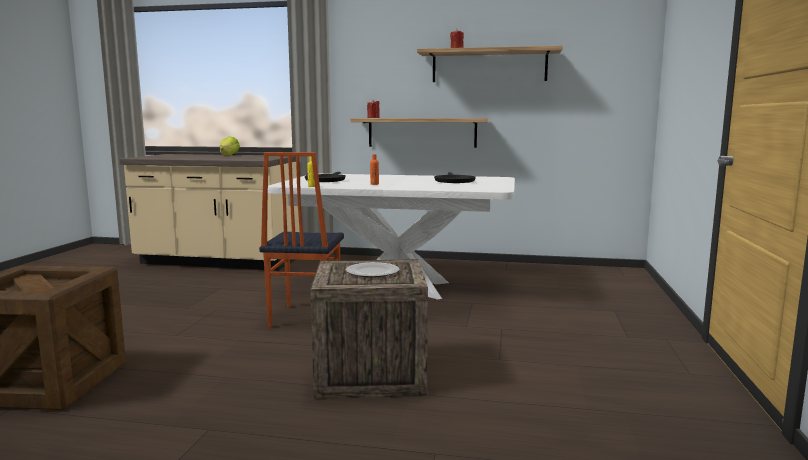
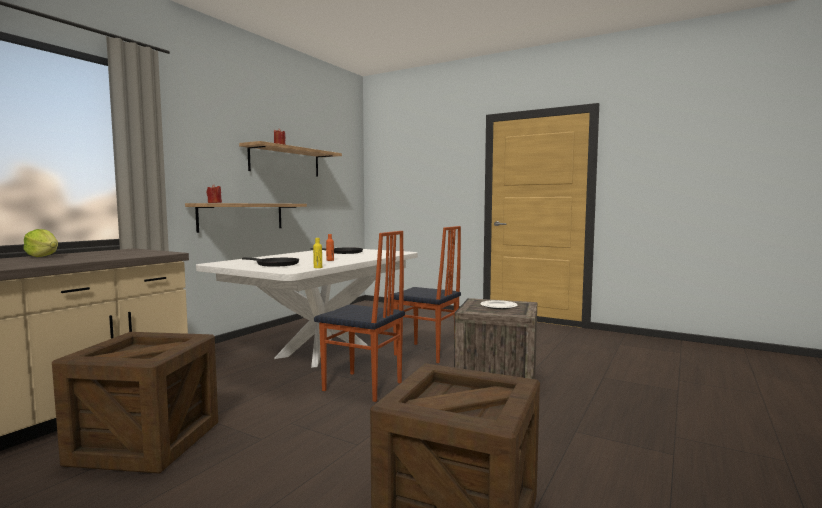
camera: 70 degrees left, 5 degrees down
(180, 285) = (146, 443): none -> crate
(437, 327) = (426, 353): none -> chair

